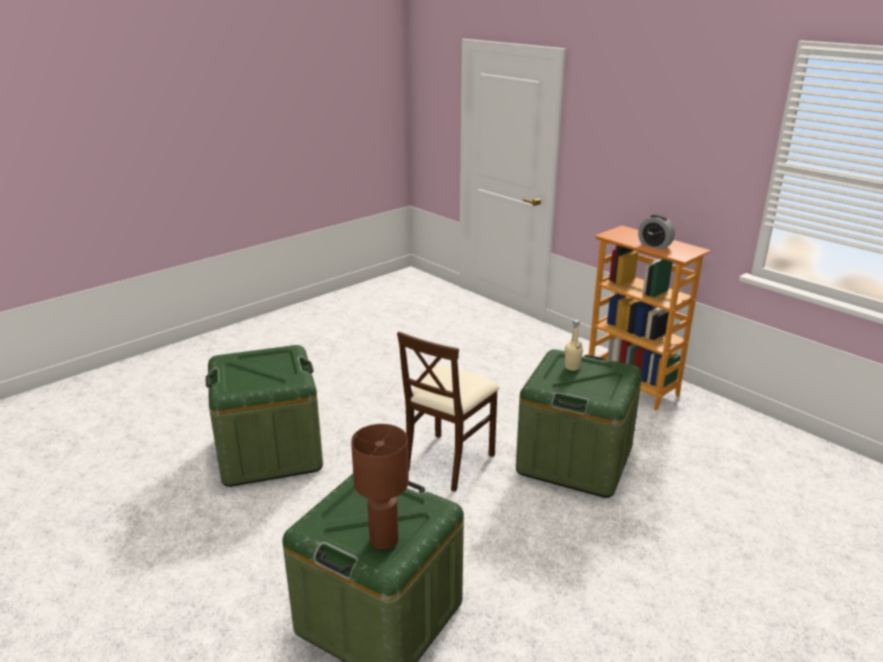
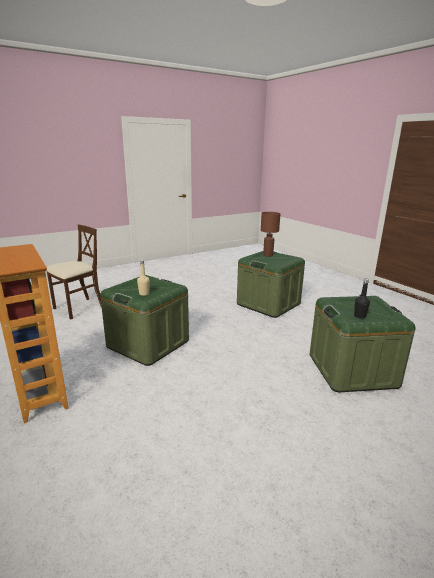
camera: 170 degrees left, 5 degrees down
(272, 359) = (359, 316): none -> black bottle
(448, 461) = (227, 351): beige chair -> beige chair (78, 308)
(654, 245) = (18, 254): alarm clock -> none

